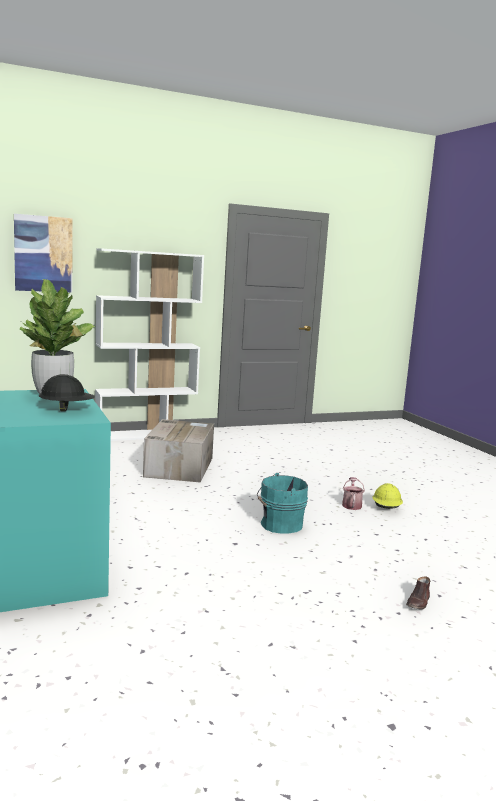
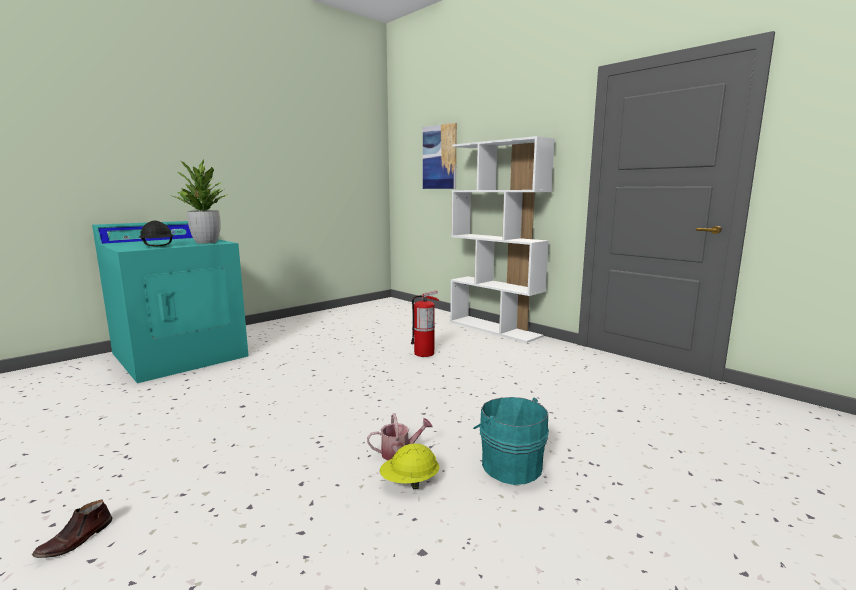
camera: 70 degrees right, 0 degrees up
(179, 466) = (424, 353): cardboard box -> fire extinguisher
(279, 524) = (300, 418): turquoise bucket -> turquoise bucket (510, 465)
(418, 602) = (76, 540): brown shoe -> brown shoe turned 75 degrees counterclockwise

